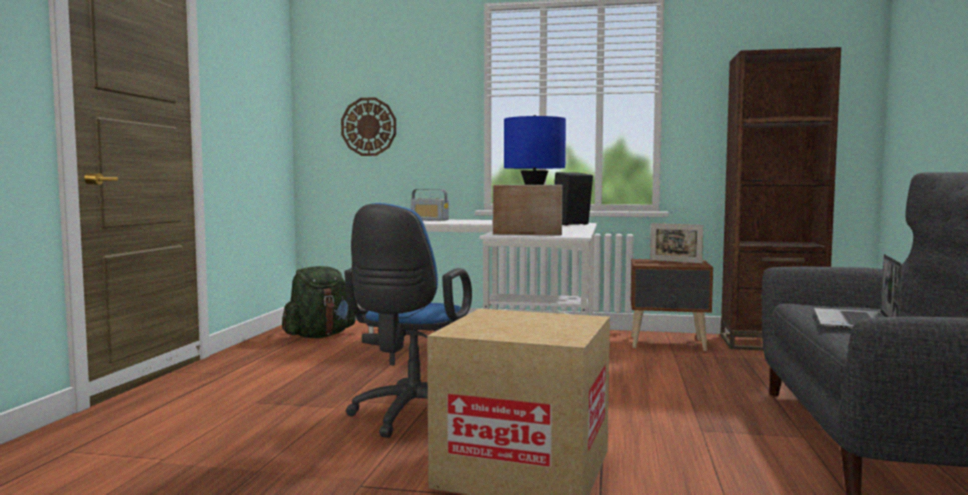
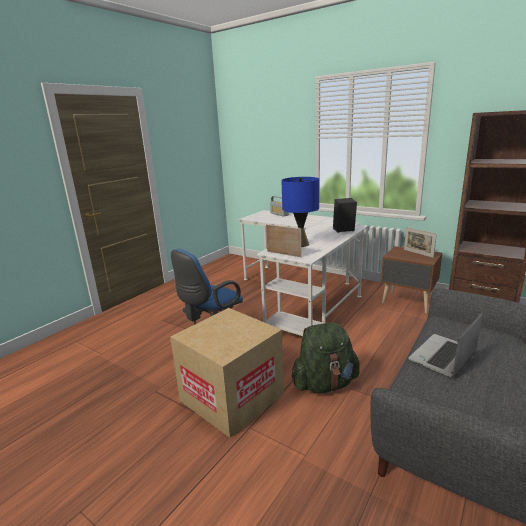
camera: 25 degrees right, 15 degrees up
(319, 336) = (226, 270): green backpack -> green backpack (325, 384)
(369, 126) = (256, 155): wall clock -> none

